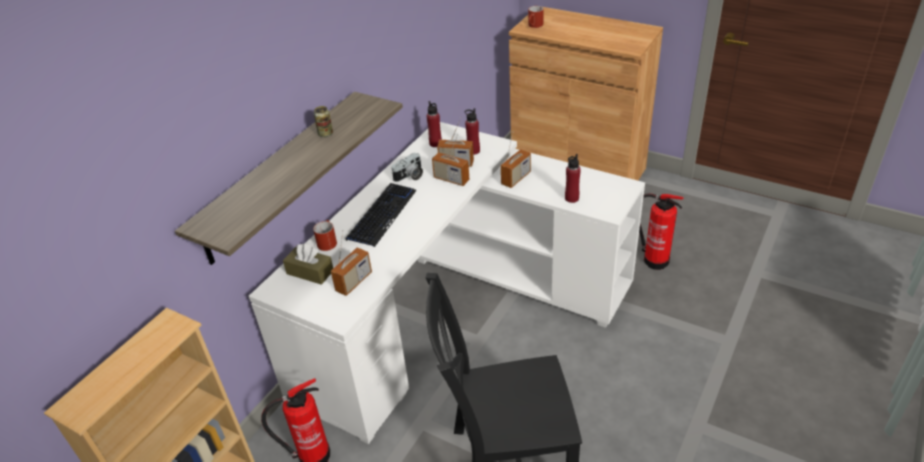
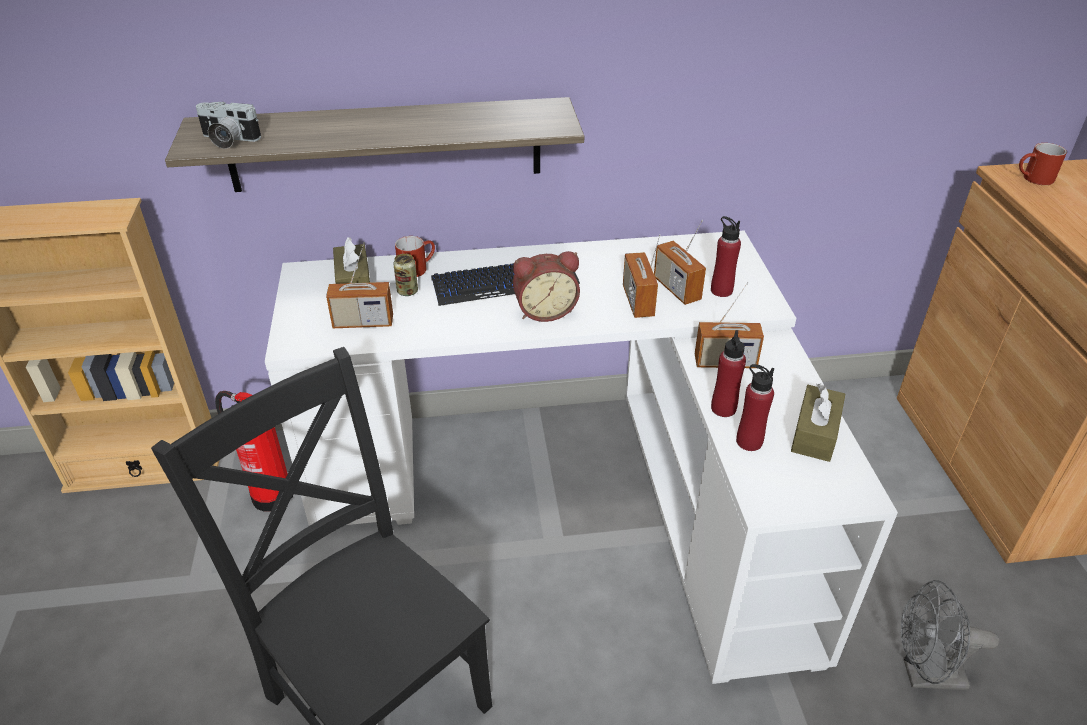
camera: 50 degrees right, 0 degrees up
(325, 134) = (452, 118): can -> can (407, 291)
(410, 176) = (603, 266): camera -> camera (228, 140)
(422, 212) = (545, 310): none -> alarm clock
(435, 143) = (695, 253): red bottle -> red bottle (723, 408)
(584, 178) = (815, 433): none -> brown tissue box
(654, 259) = (924, 675): fire extinguisher -> grey fan

